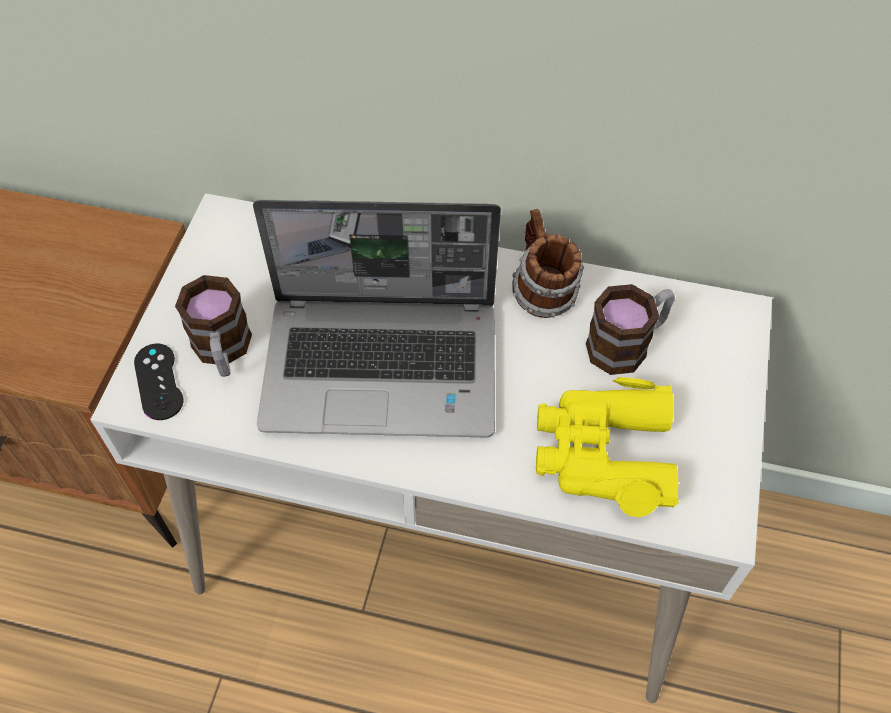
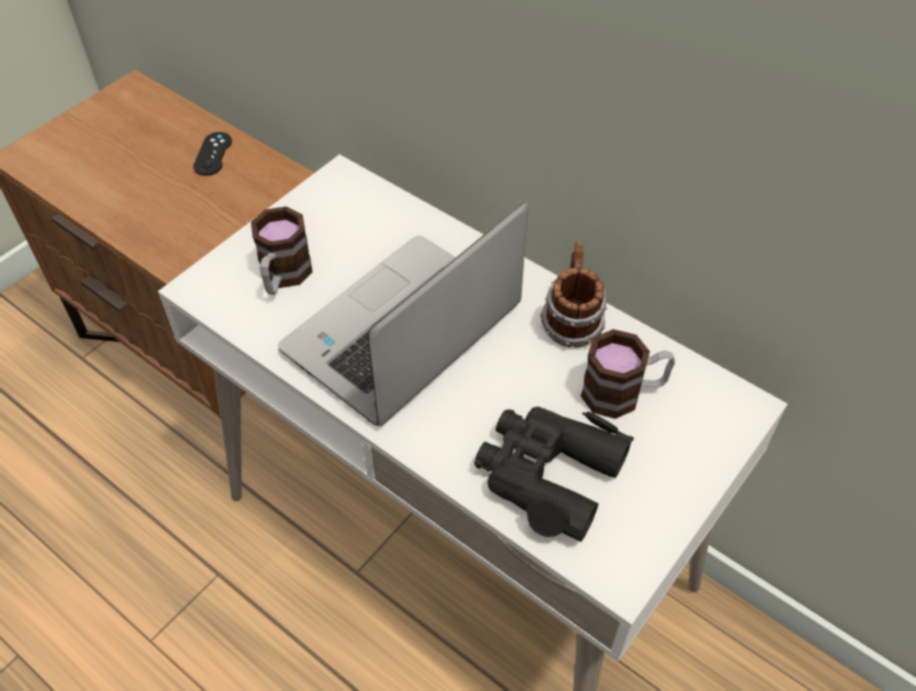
camera: 25 degrees right, 5 degrees down
(158, 381) = (222, 282): black game controller -> black game controller (213, 154)
(384, 366) = (402, 334): laptop -> laptop turned 105 degrees clockwise
(603, 453) = (547, 474): yellow binoculars -> black binoculars

